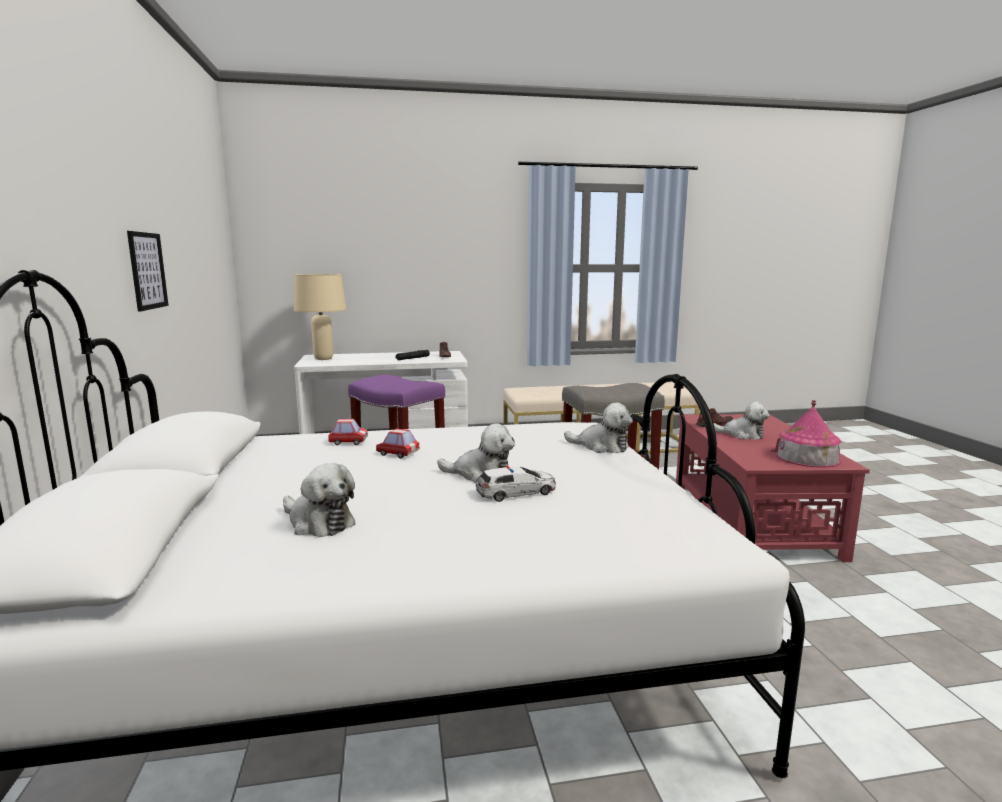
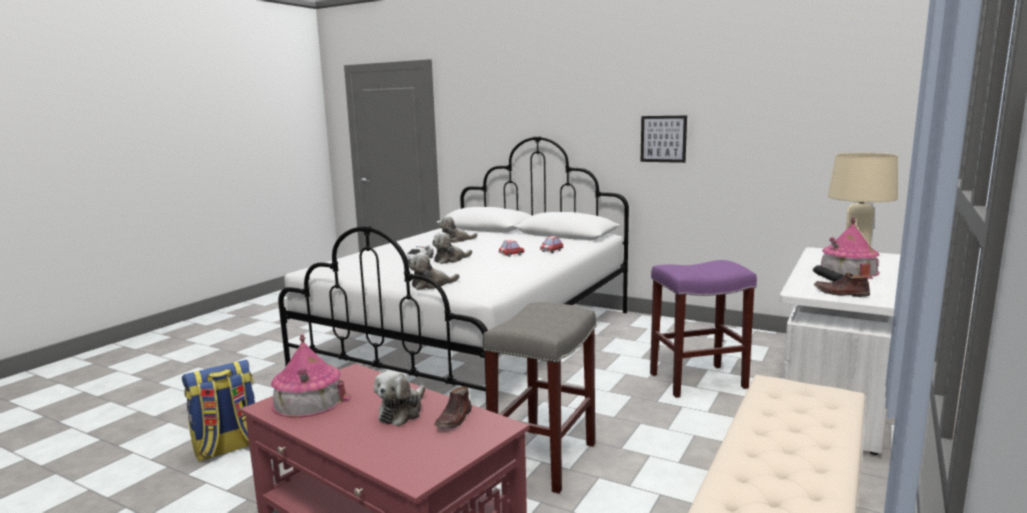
camera: 130 degrees right, 0 degrees up
(378, 358) = (848, 270): none -> toy house
(742, 435) = (402, 412): plush toy -> plush toy turned 45 degrees counterclockwise
(896, 641) = (227, 448): none -> backpack

